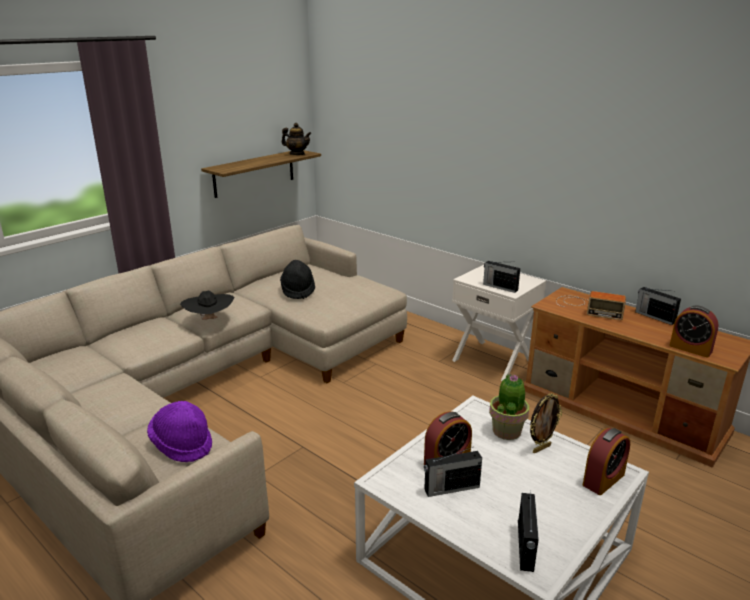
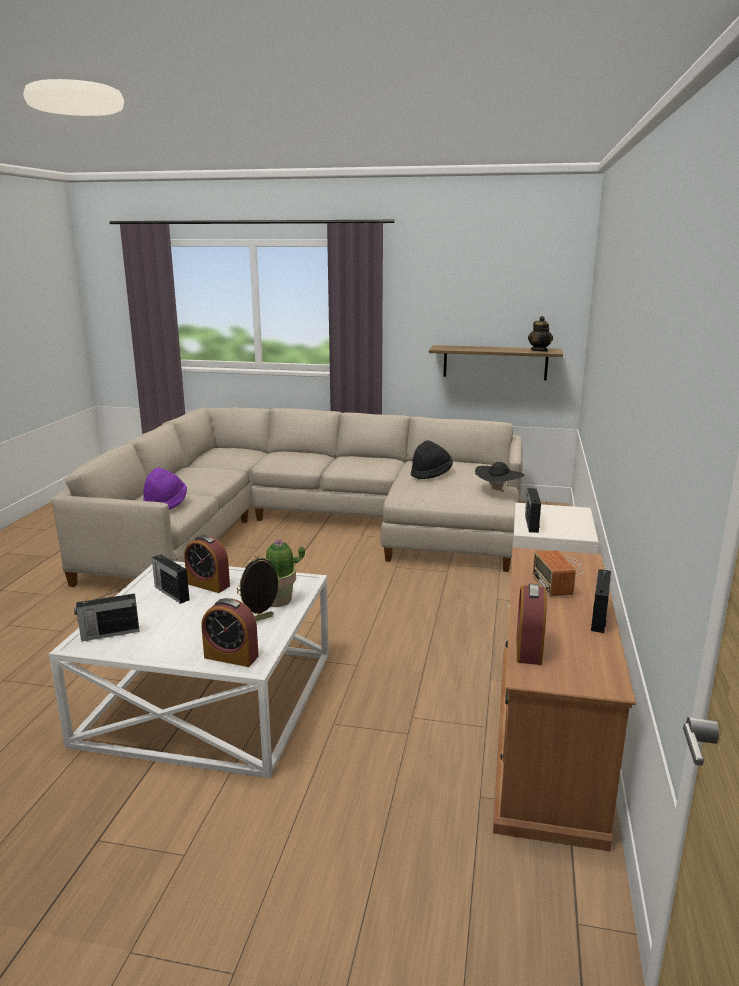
camera: 60 degrees right, 5 degrees down
(209, 320) = (338, 466): black hat -> black hat (498, 492)
(541, 448) = (261, 619): picture frame -> picture frame turned 120 degrees clockwise

